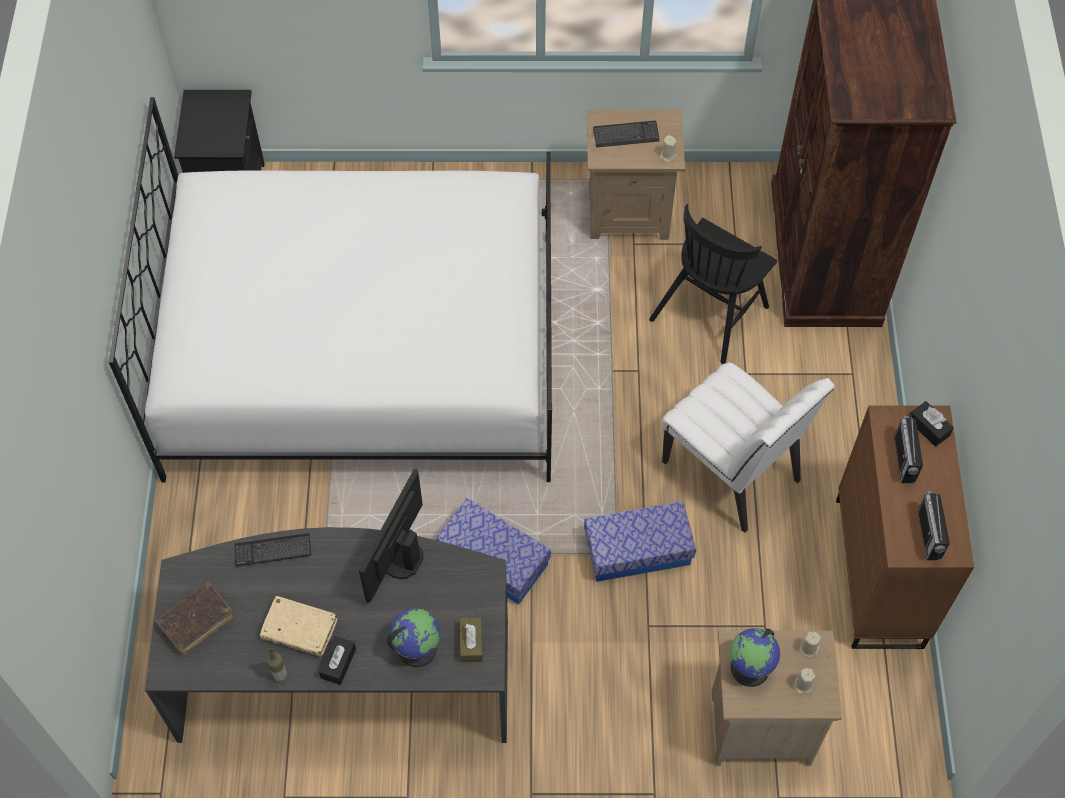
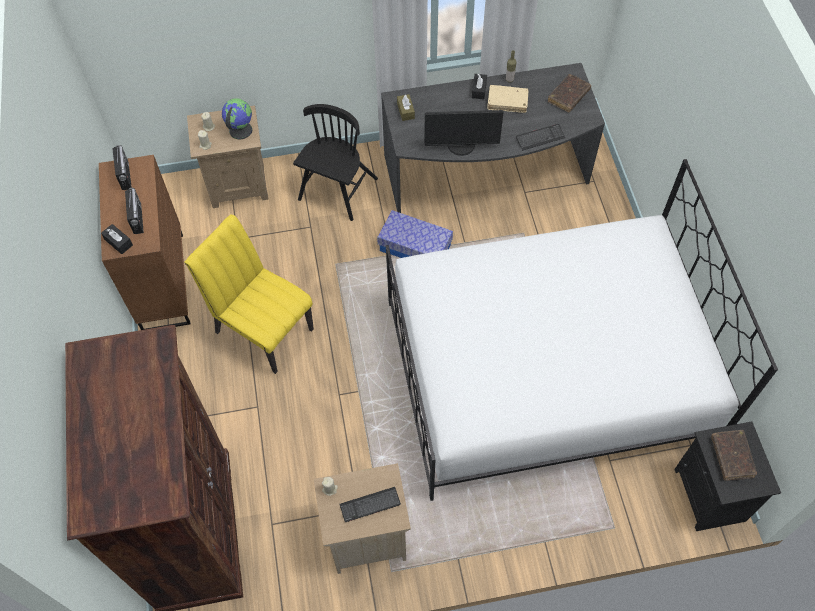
camera: 170 degrees right, 0 degrees up
(216, 127) = (731, 457): none -> brown book
(400, 558) = (461, 146): monitor -> monitor turned 75 degrees clockwise
(417, 648) = (436, 104): globe -> none
(637, 550) = (323, 269): storage box -> none
(712, 308) = (286, 458): black chair -> black chair (336, 192)
(730, 470) = (265, 331): white chair -> yellow chair

